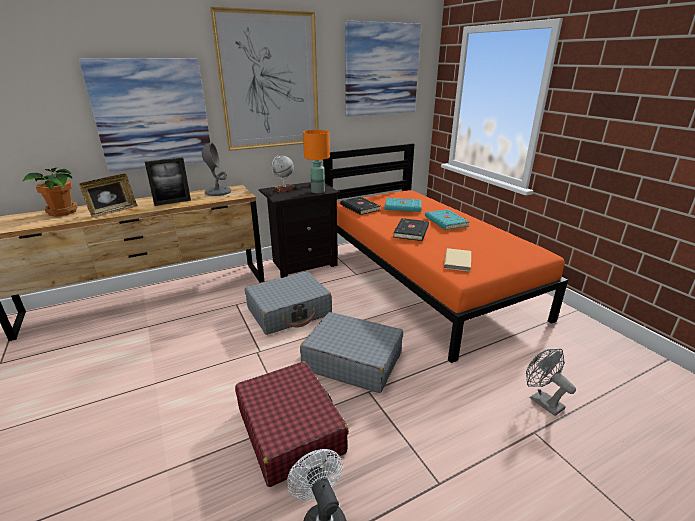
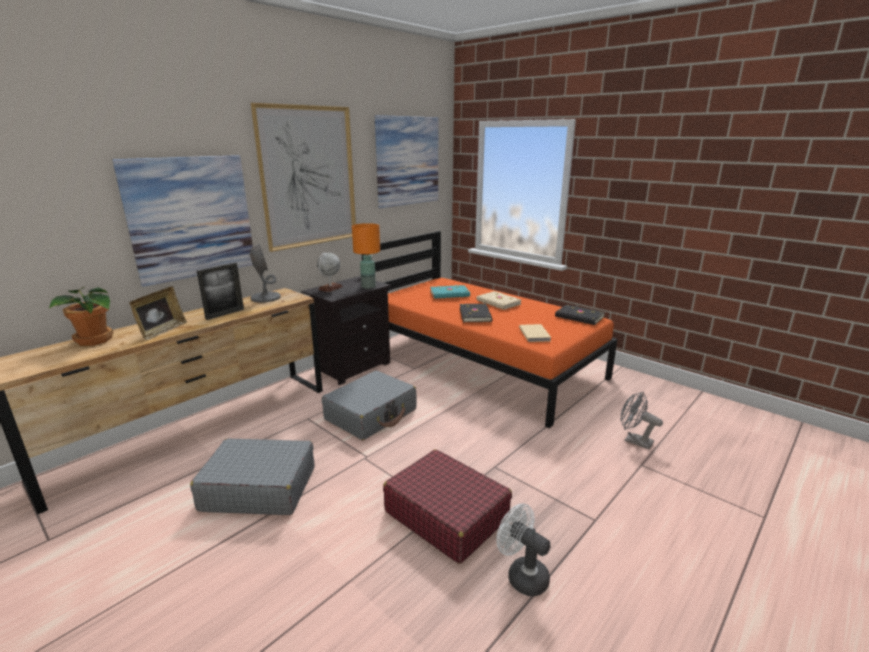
camera: 20 degrees left, 5 degrees down
(352, 361) = (463, 445): grey suitcase -> grey suitcase (259, 488)
(359, 208) = (407, 299): black book -> black book (579, 317)
(445, 221) = (498, 302): turquoise book -> beige book

